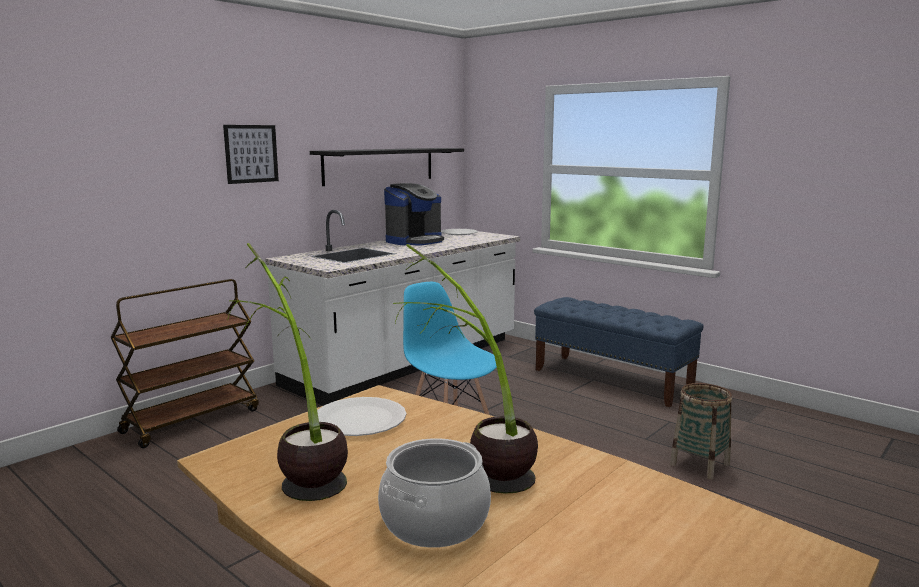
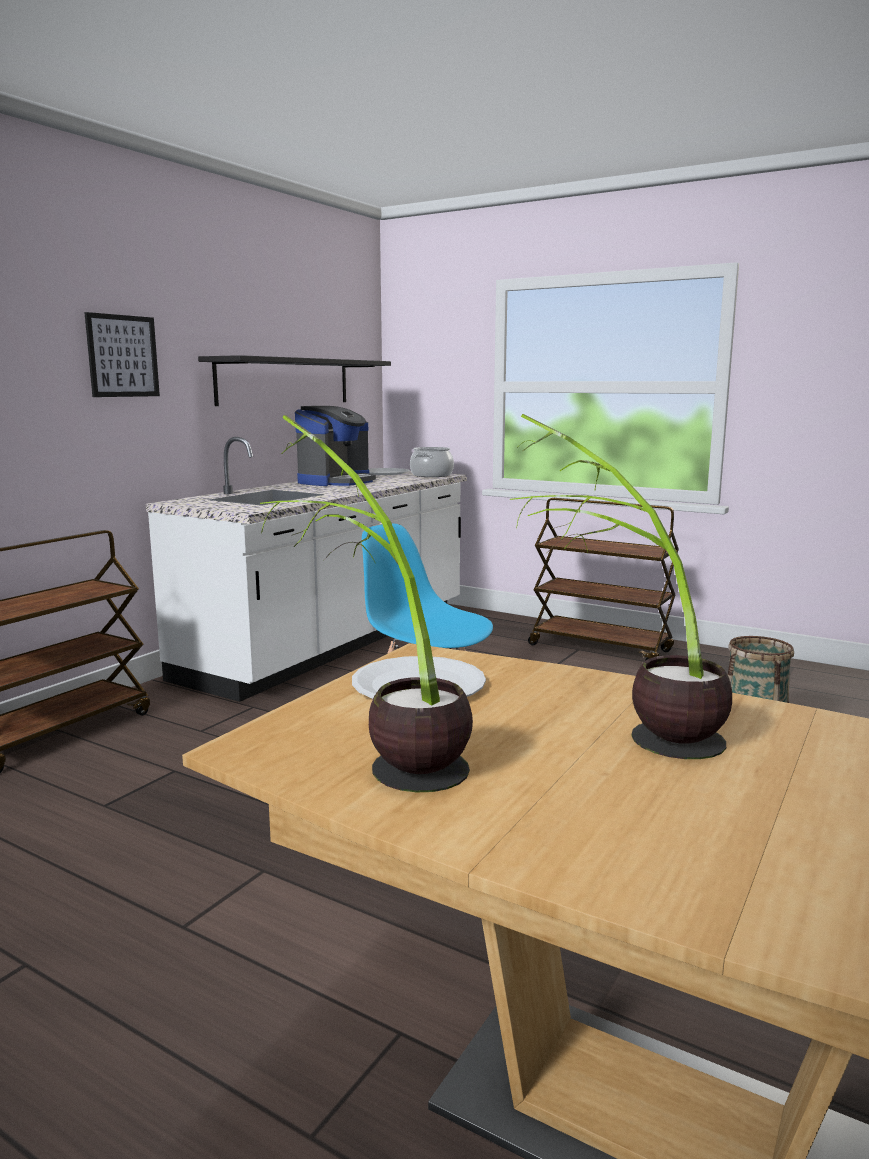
camera: 10 degrees left, 0 degrees up
(435, 522) = (637, 803): cooking pot -> cooking pot (432, 475)
(612, 380) = (601, 648): blue bench -> brown cart

